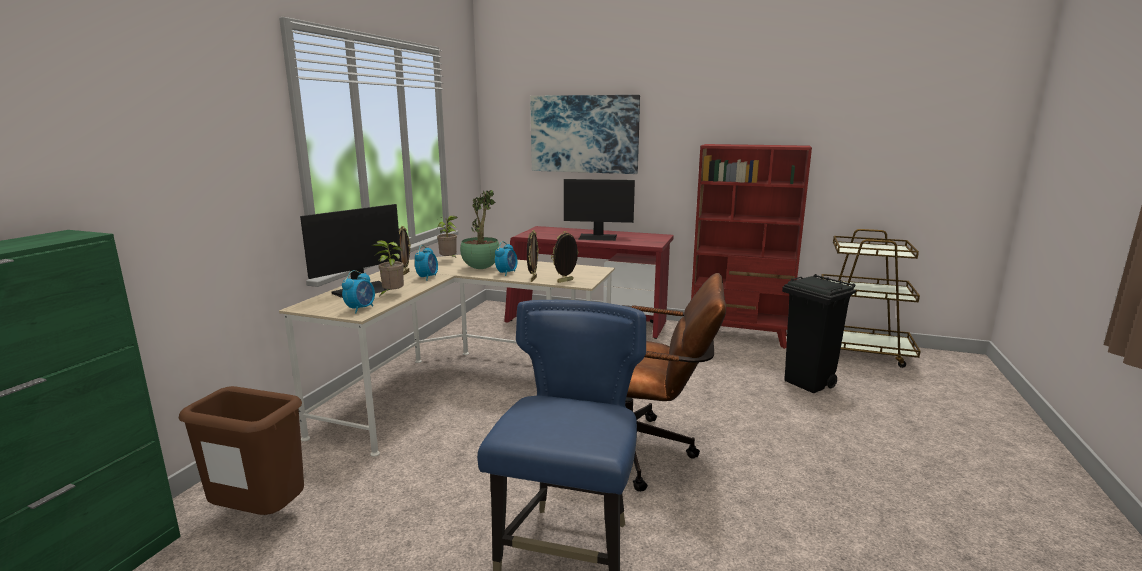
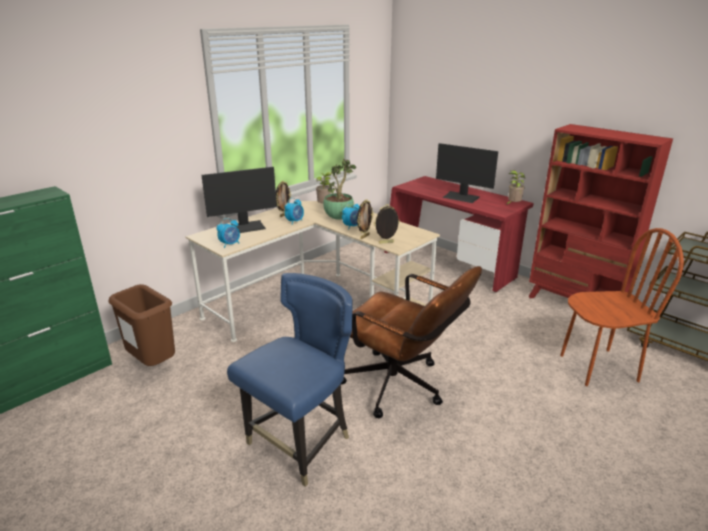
camera: 25 degrees right, 10 degrees up
(392, 295) = (258, 235): potted plant -> potted plant (513, 205)
(584, 134) = (469, 101): picture -> none
(809, 384) = (598, 367): black trash can -> brown chair

